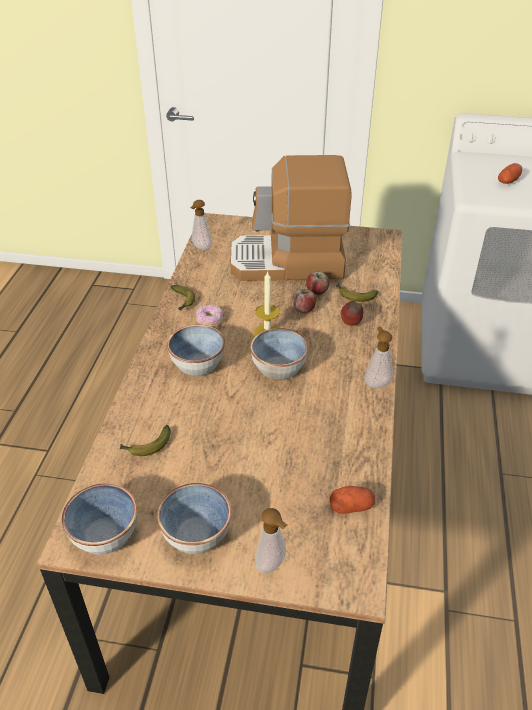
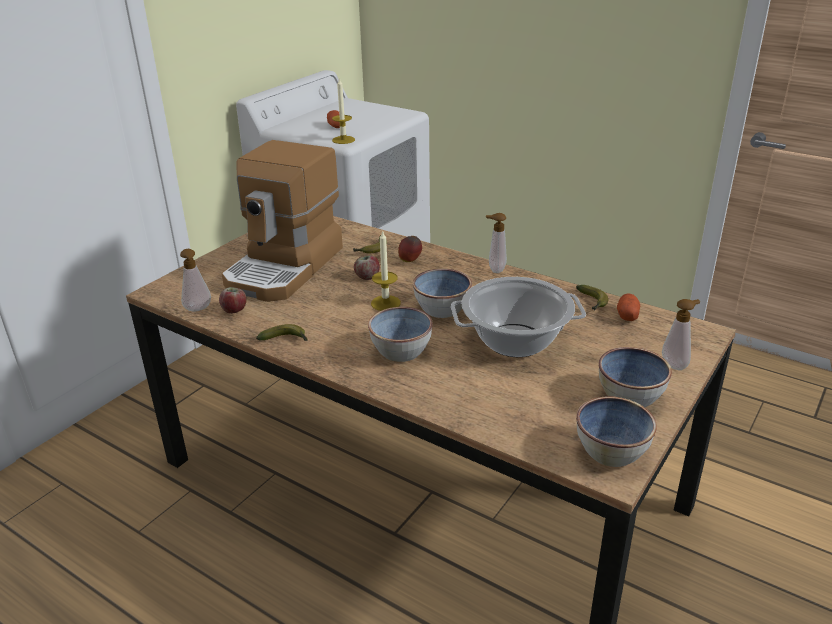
camera: 65 degrees left, 10 degrees down
(147, 446) = (502, 404): banana -> banana (592, 302)
(209, 321) = (336, 330): donut -> none
(252, 430) = (516, 340): none -> cooking pot
(317, 292) = (348, 265): apple -> apple (234, 310)
(479, 195) = (343, 140): none -> candle

